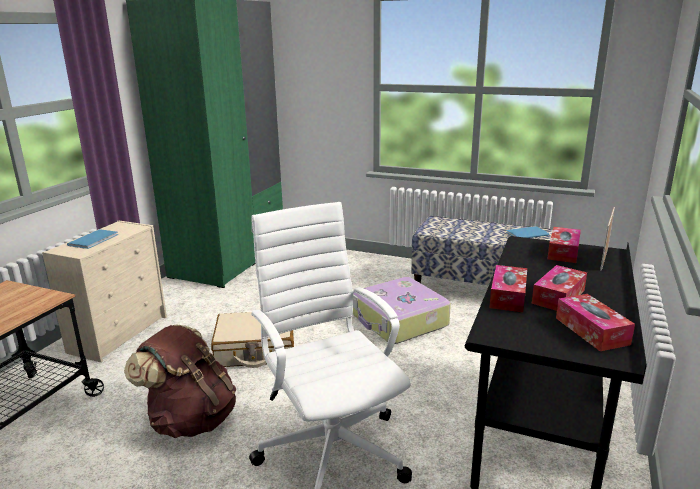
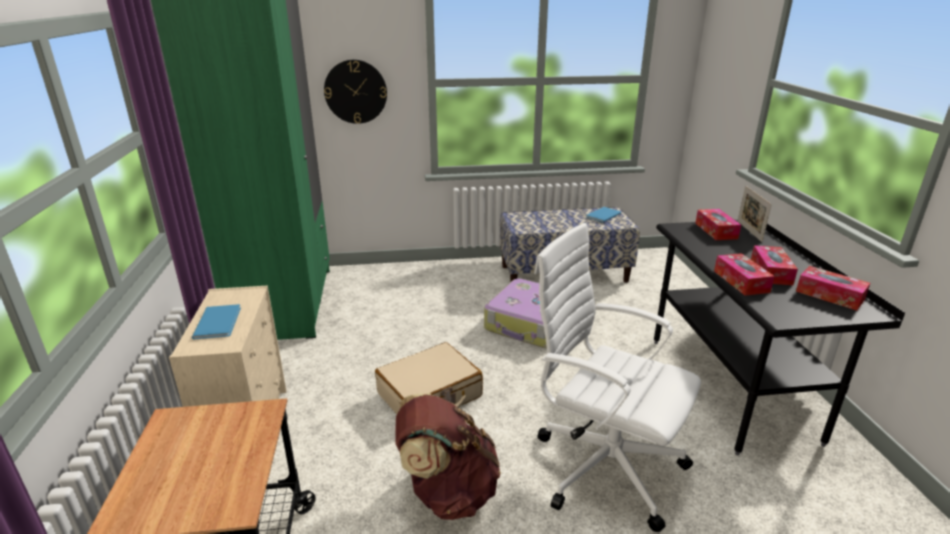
camera: 30 degrees left, 5 degrees up
(314, 91) = (355, 92): none -> wall clock

